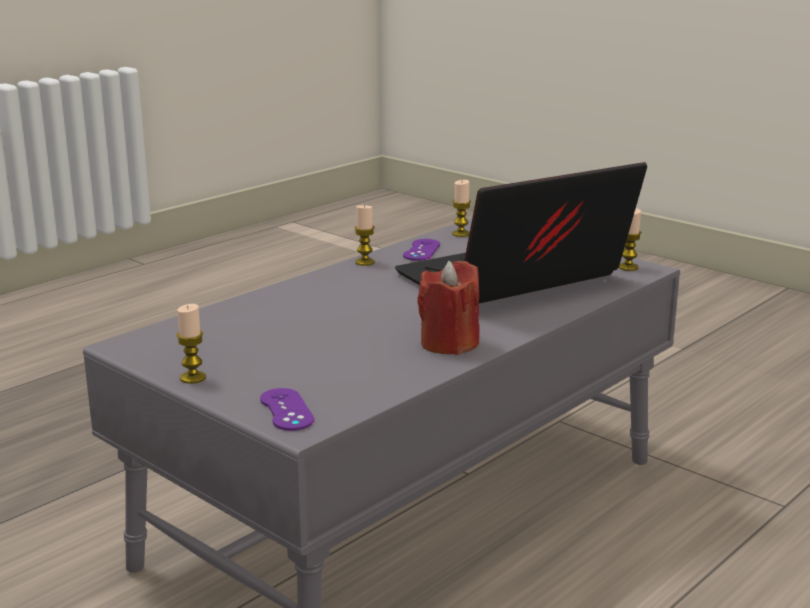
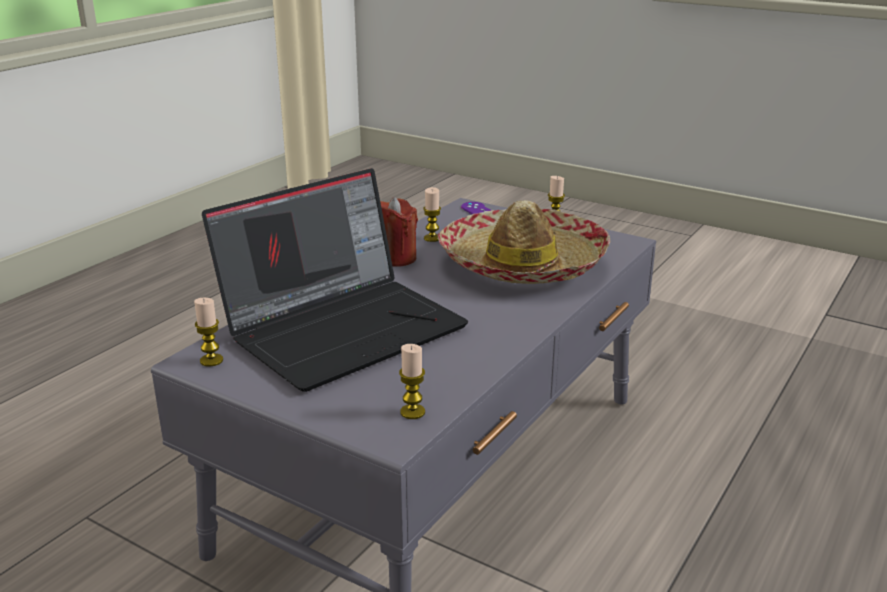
camera: 170 degrees right, 5 degrees up
(292, 326) = (523, 263): none -> hat
(365, 262) = (508, 343): candle -> candle (432, 238)
(421, 250) = (453, 371): purple game controller -> none

